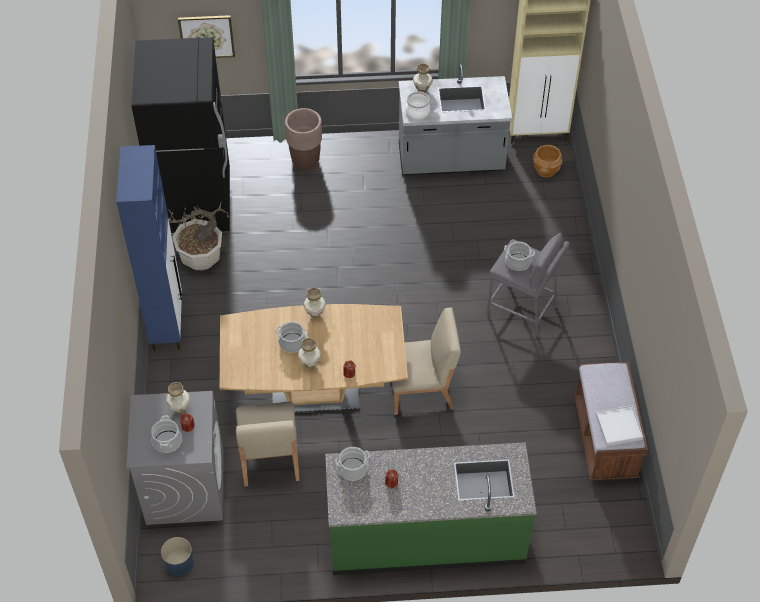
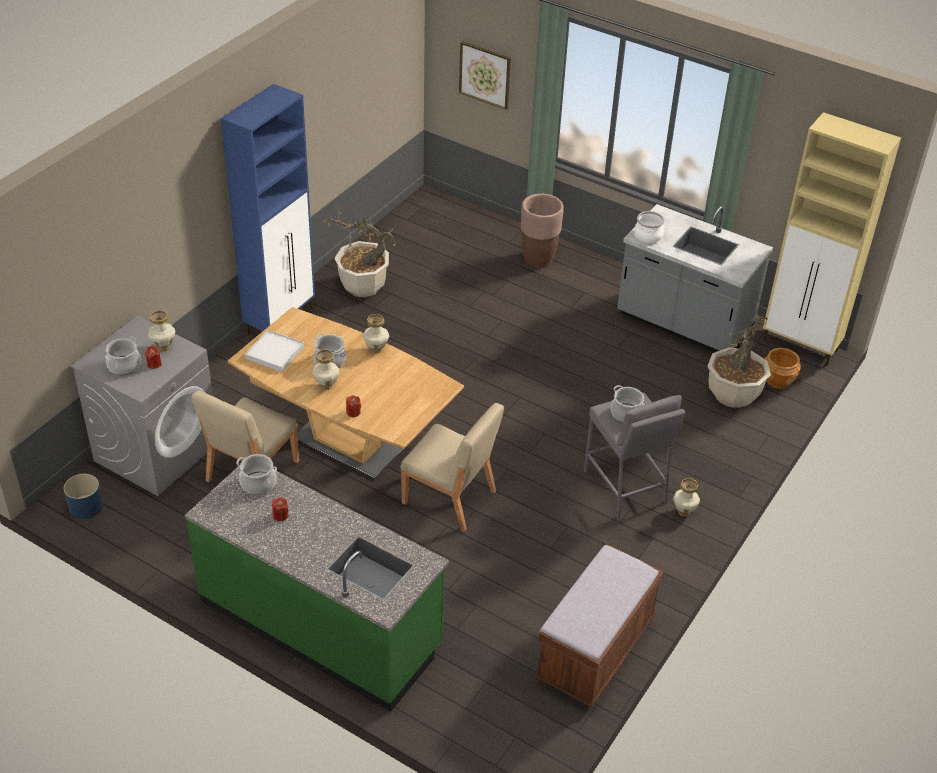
camera: 35 degrees right, 10 degrees down
(194, 203) = (404, 243): black fridge -> none
(422, 90) = (672, 221): vase -> vase (683, 512)
(528, 199) = (733, 396): none -> potted plant
(618, 427) = (585, 622): white tray -> white tray (274, 352)

